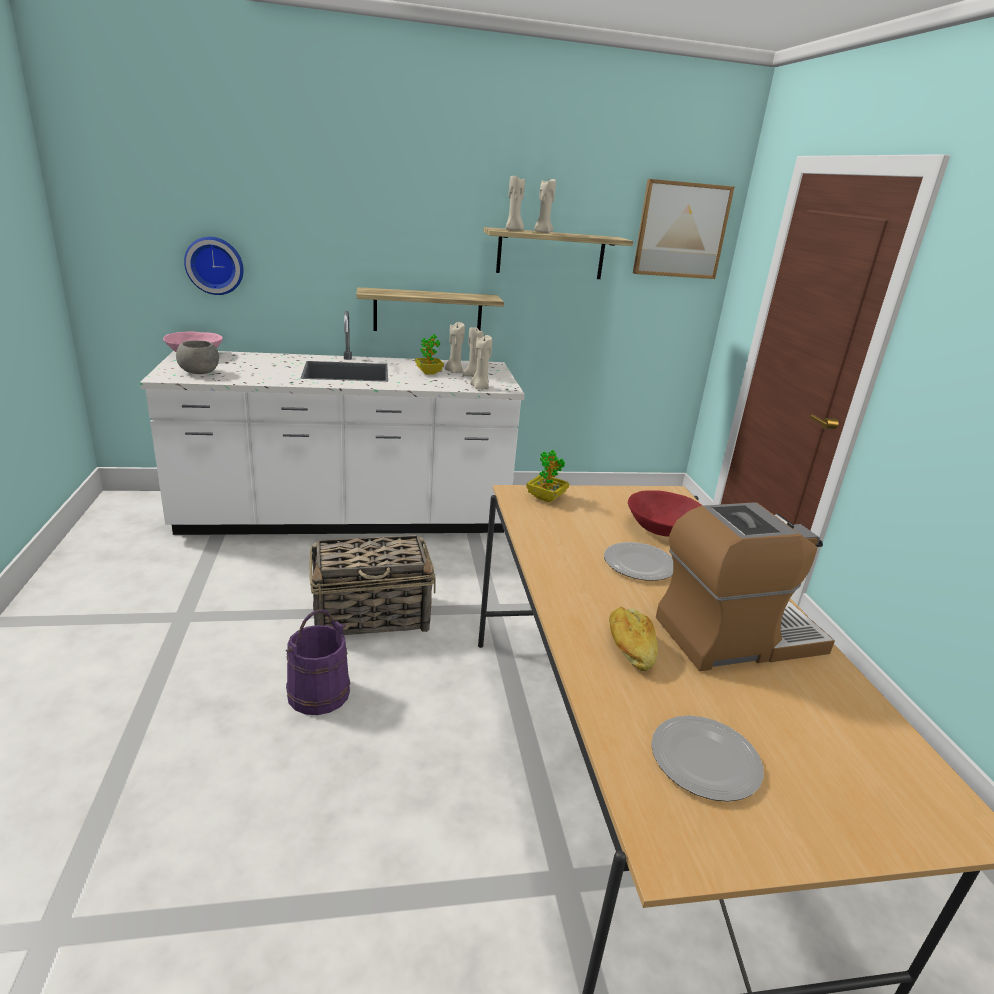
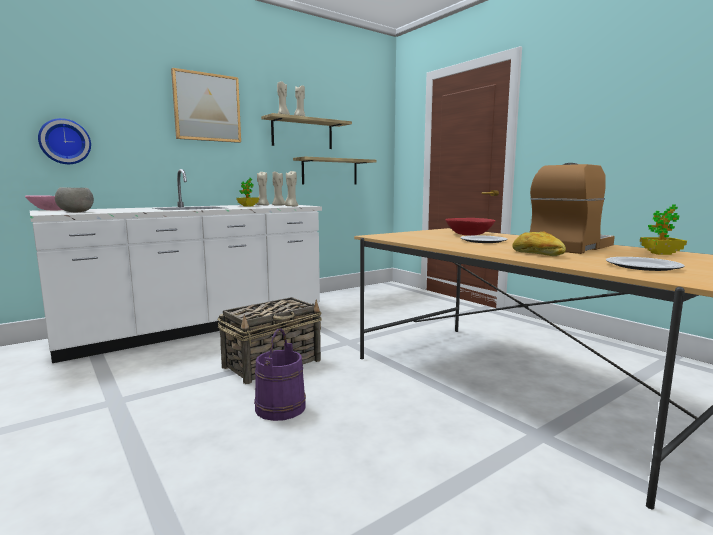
camera: 25 degrees left, 15 degrees down
(428, 312) = (231, 173): shelf -> shelf (330, 171)
(546, 498) = (392, 235): potted plant -> potted plant (661, 253)
(681, 230) = (368, 120): picture -> picture (207, 107)

